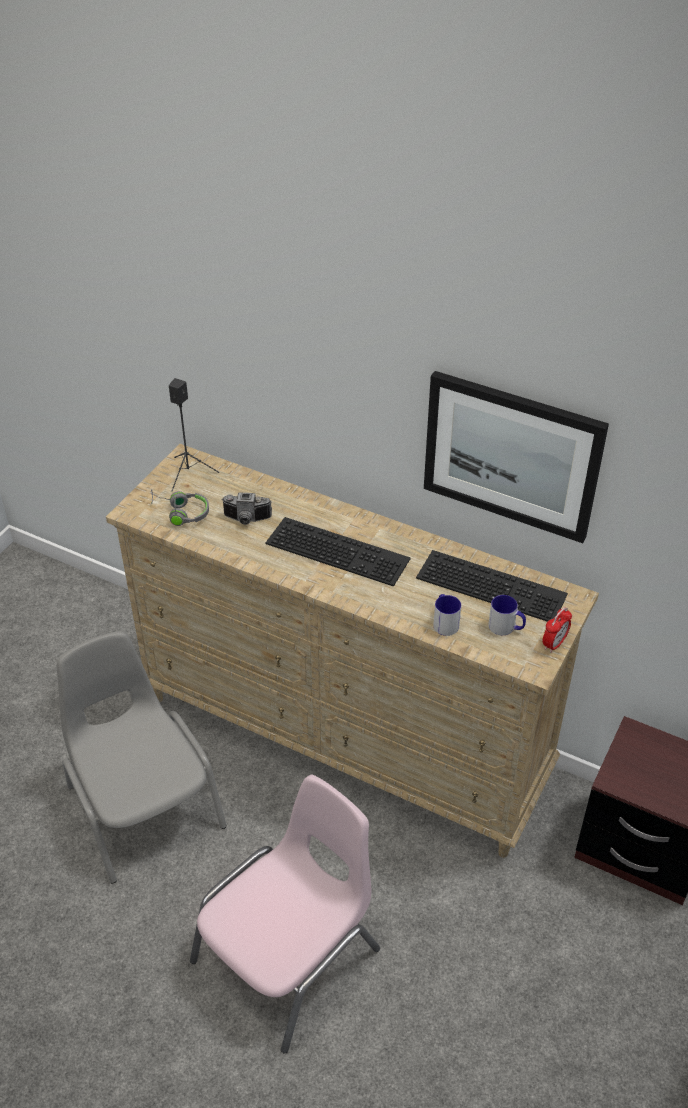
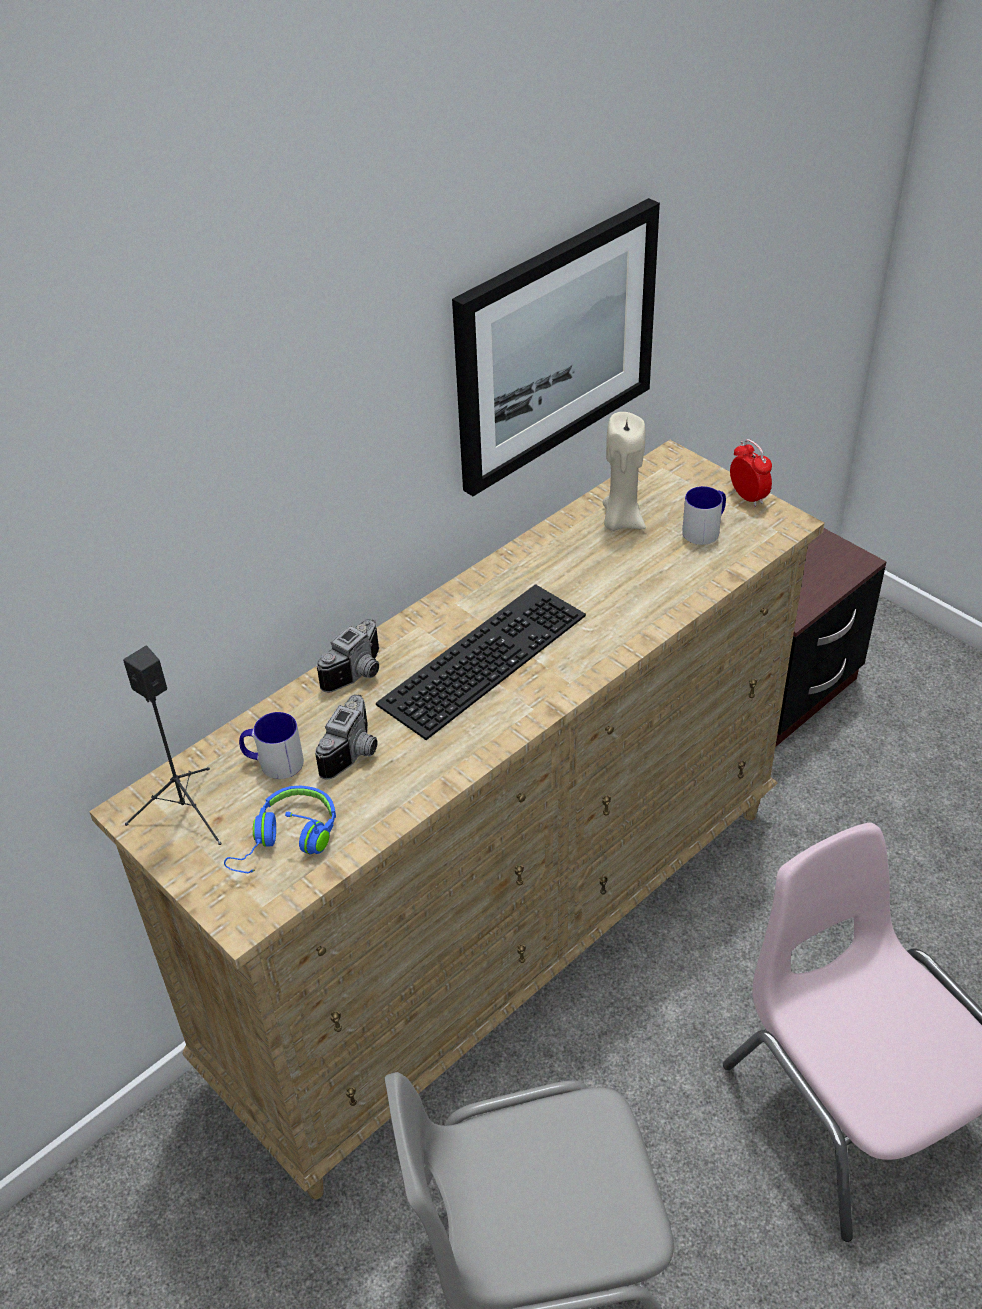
camera: 70 degrees left, 0 degrees up
(180, 512) = (288, 840): grey headphones -> blue headphones
(306, 506) = (359, 674): none -> camera
(444, 622) = (676, 582): mug -> mug (273, 762)
(493, 585) = (621, 521): keyboard -> beige candle

